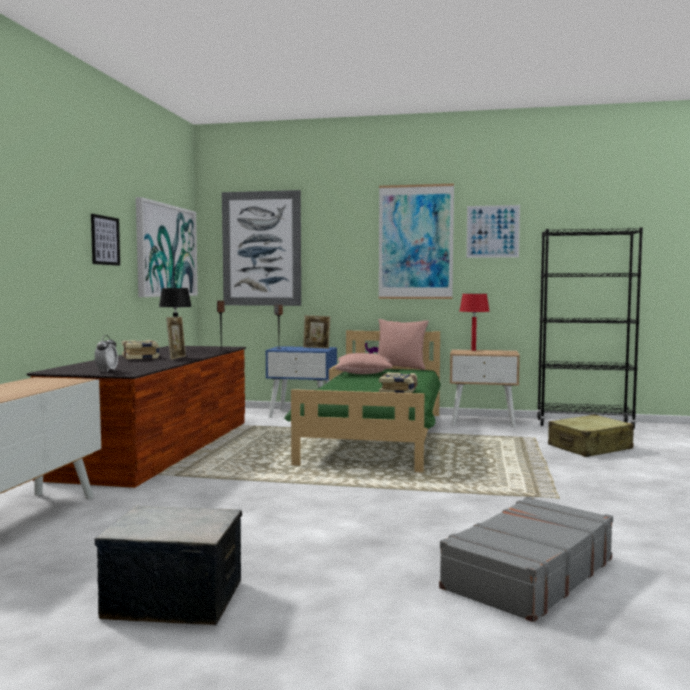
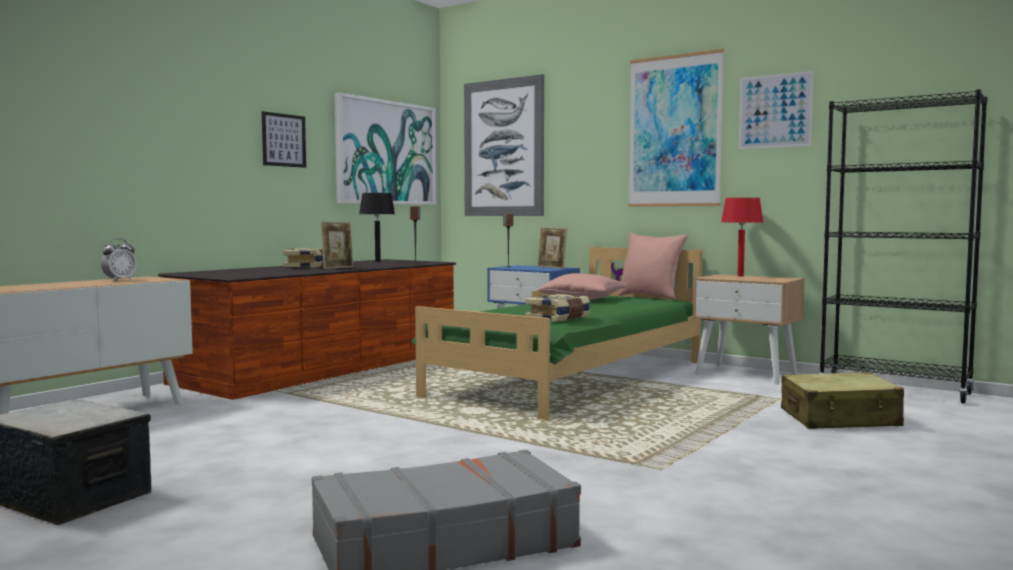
camera: 25 degrees right, 0 degrees up
(106, 371) = (224, 274): alarm clock -> alarm clock (119, 280)

